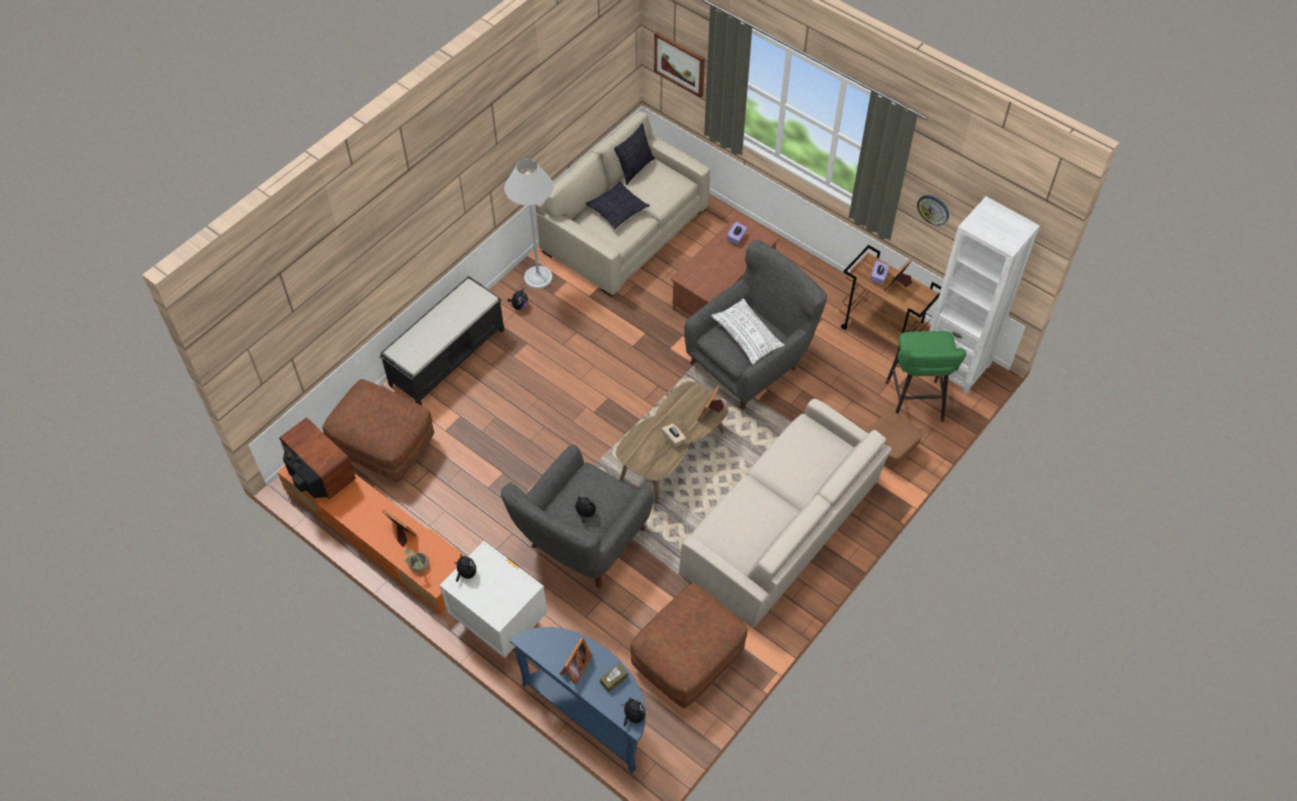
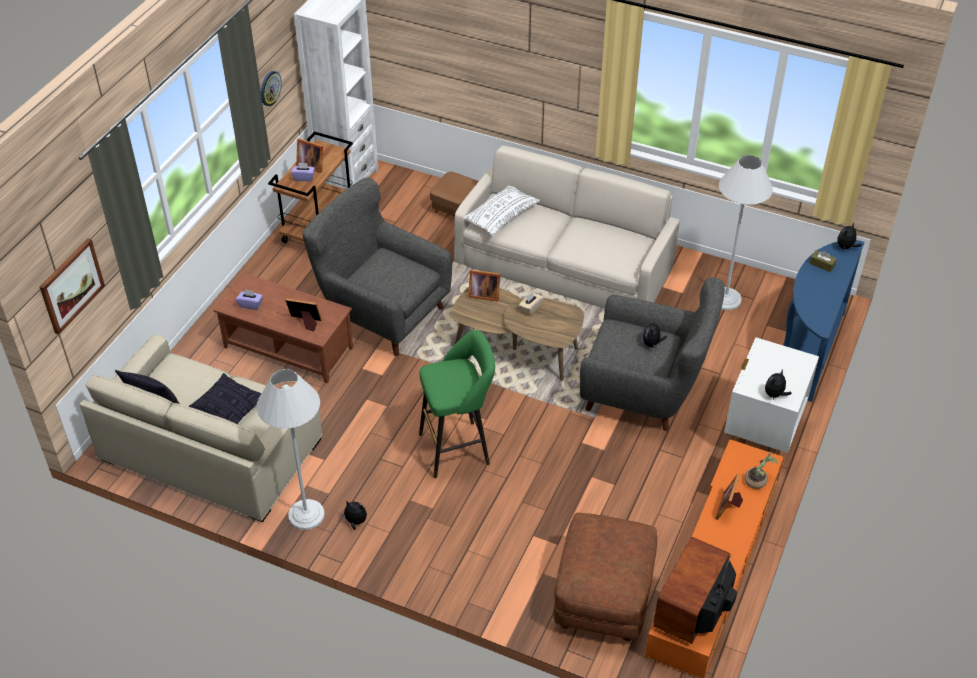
camera: 105 degrees left, 10 degrees down
(448, 356) = (452, 572): black bench -> none
(575, 667) = (826, 289): picture frame -> picture frame (305, 322)
(687, 660) = (725, 299): brown ottoman -> white floor lamp
(747, 336) = (393, 269): white pillow -> white pillow (501, 216)
(915, 405) = (400, 198): green stool -> green stool (458, 448)

